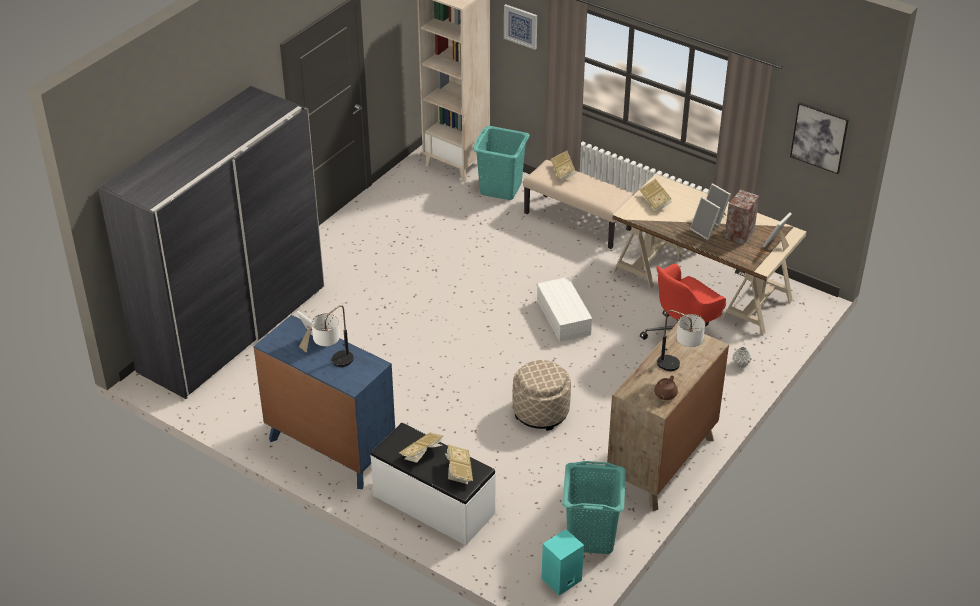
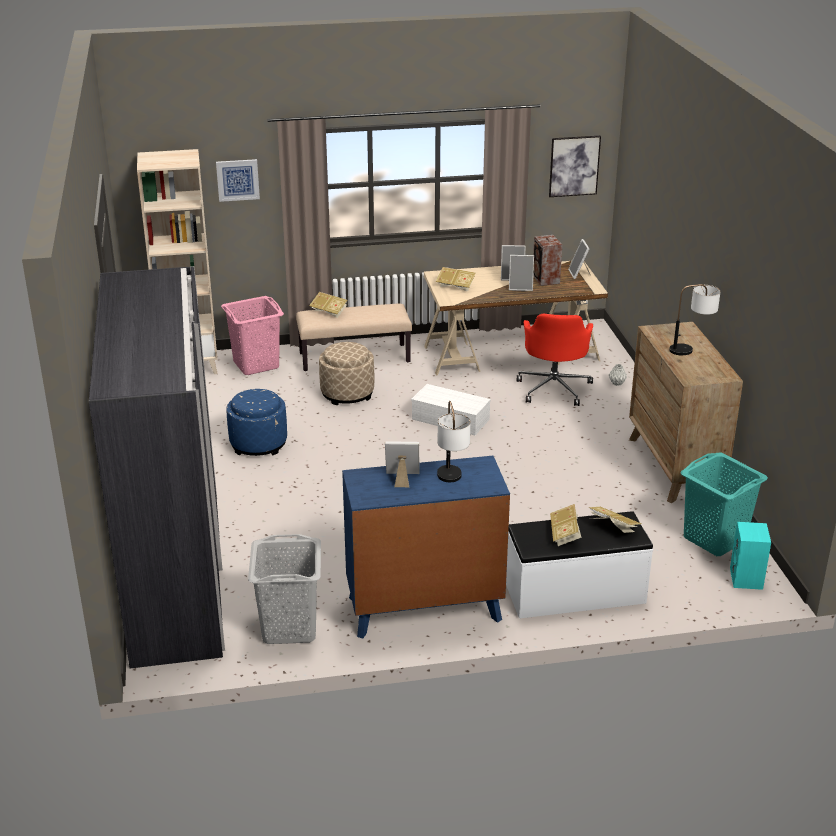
camera: 45 degrees left, 10 degrees down
(243, 405) = (289, 627): none -> grey laundry basket
(410, 258) = (258, 444): none -> blue ottoman
(501, 189) = (256, 365): turquoise laundry basket -> pink laundry basket
(541, 412) = (541, 485): beige ottoman -> beige ottoman (347, 393)
(665, 394) = (715, 368): brown teapot -> none

